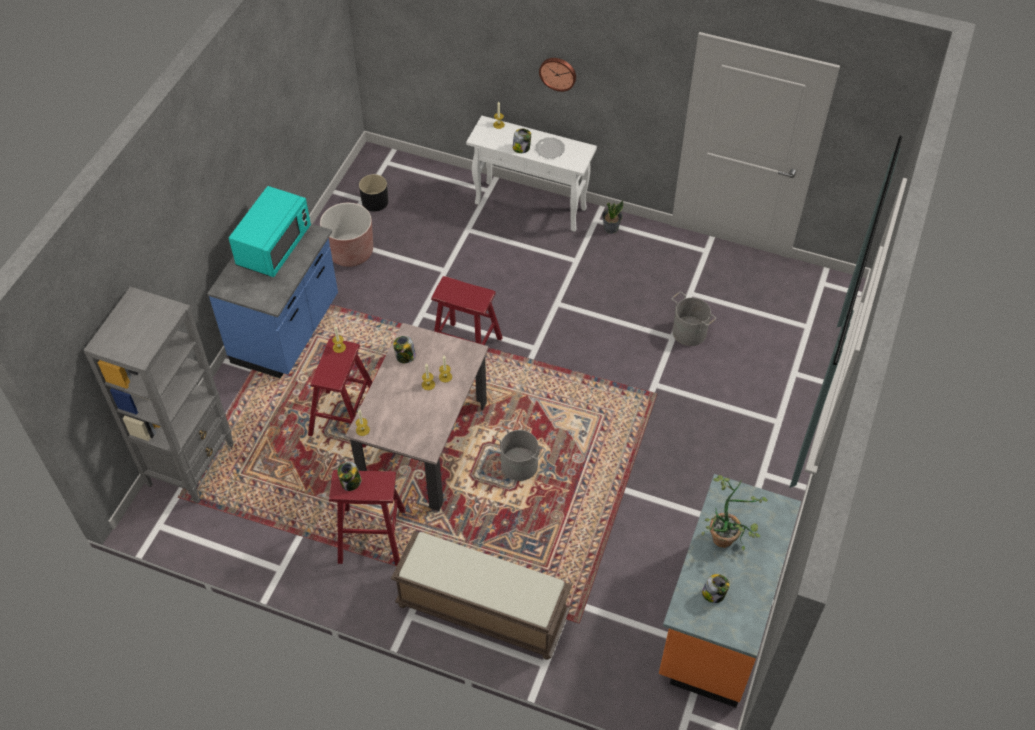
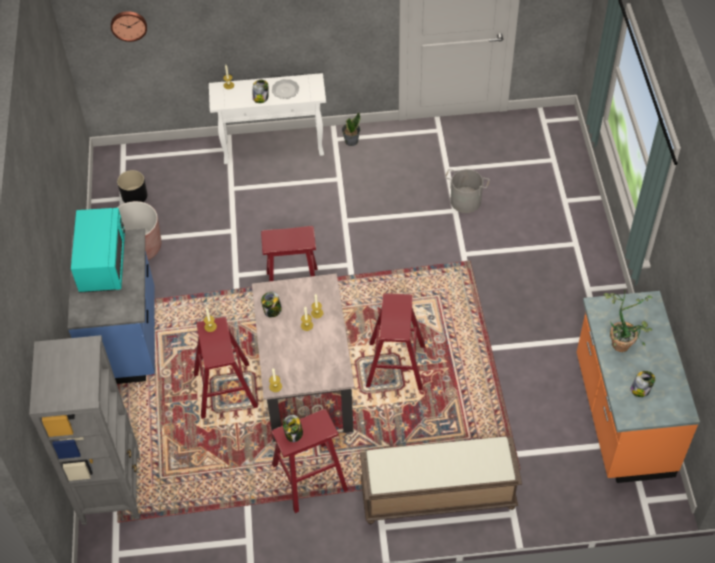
camera: 25 degrees left, 0 degrees up
(519, 466) = (395, 366): grey bucket -> red stool
(558, 73) = (275, 20): wall clock -> wall clock (128, 25)

